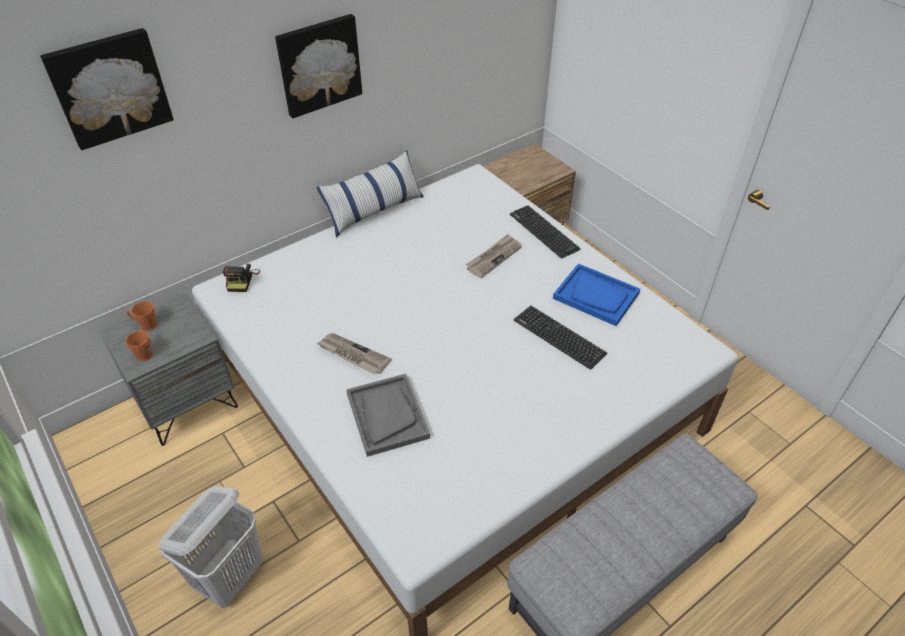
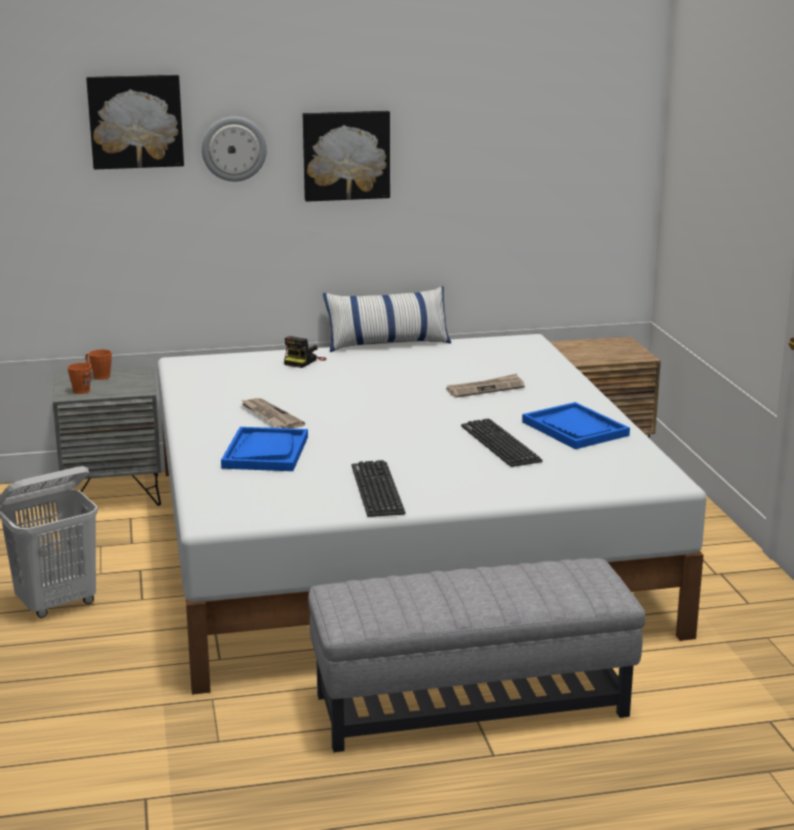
camera: 25 degrees right, 25 degrees down
(216, 87) = (234, 149): none -> wall clock
(242, 280) = (209, 360): camera -> camera (304, 361)
(387, 415) = (265, 452): grey tray -> blue tray
(544, 232) = (563, 383): keyboard -> keyboard (377, 490)

